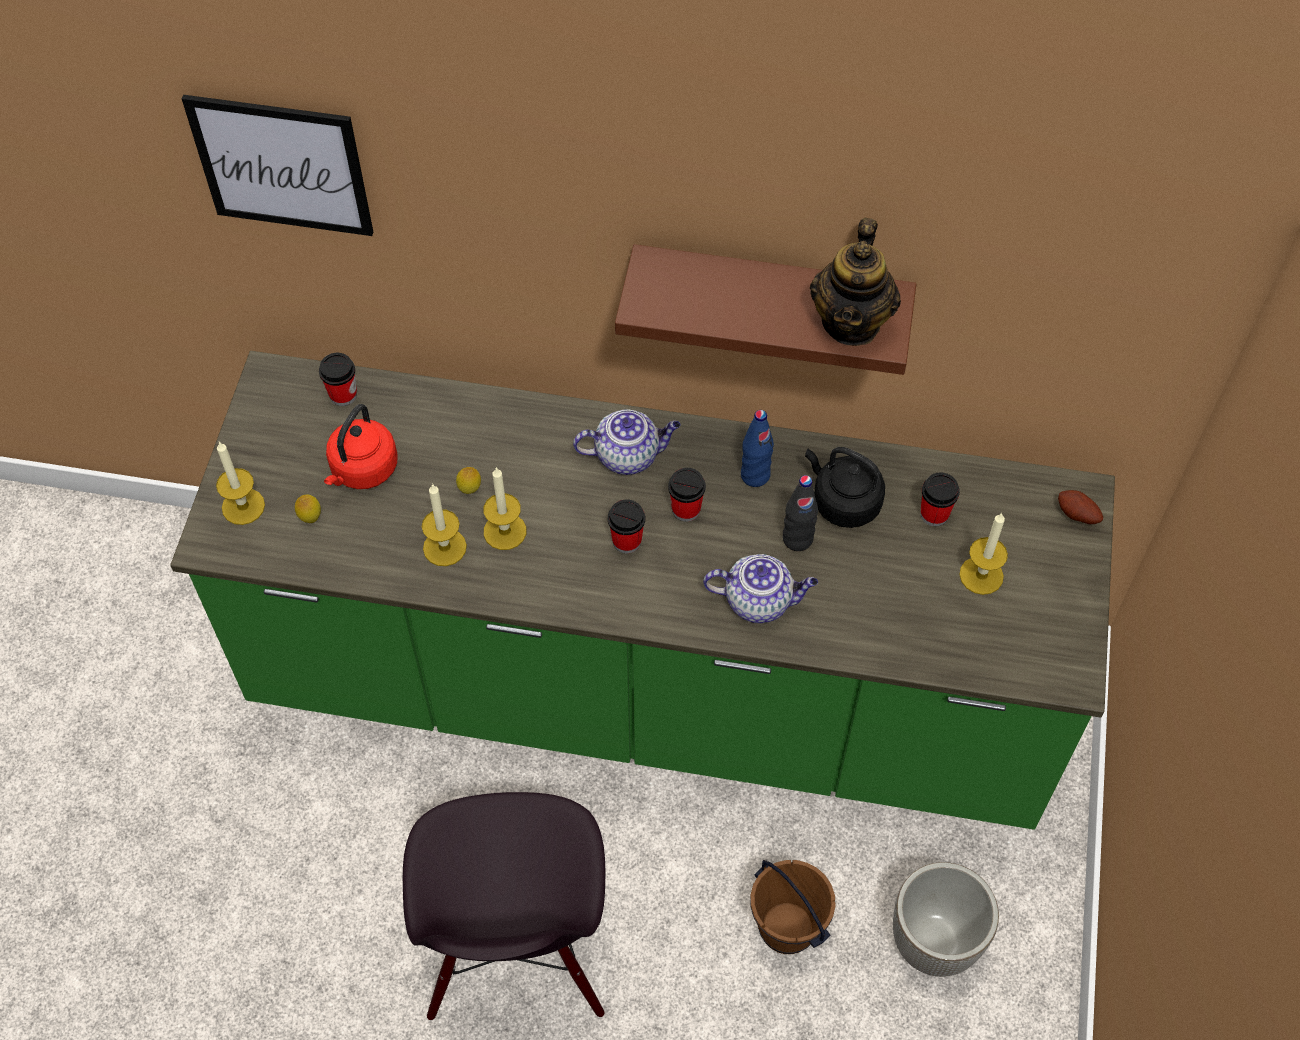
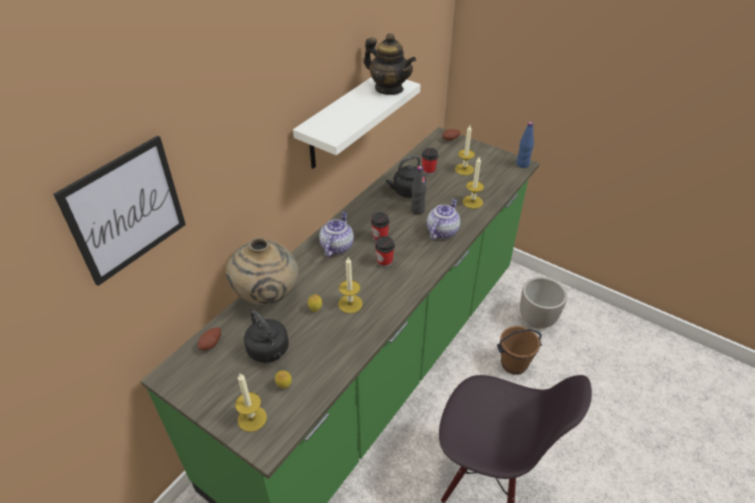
camera: 65 degrees left, 15 degrees down
(343, 395) = (211, 344): cup -> potato
(362, 470) = (269, 351): red kettle -> black kettle
(444, 547) = (344, 331): candle -> candle (472, 202)
(465, 414) = (267, 296): none -> beige vase
(755, 475) = (376, 211): blue bottle -> blue bottle (522, 164)
(770, 298) = (340, 122): brown shelf -> white shelf

